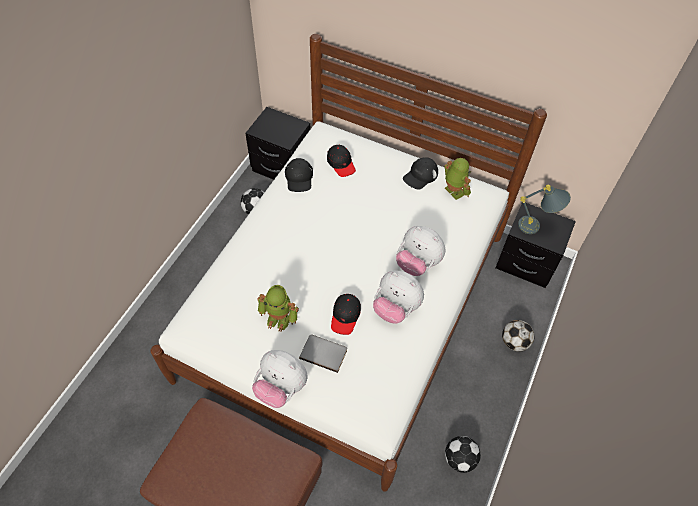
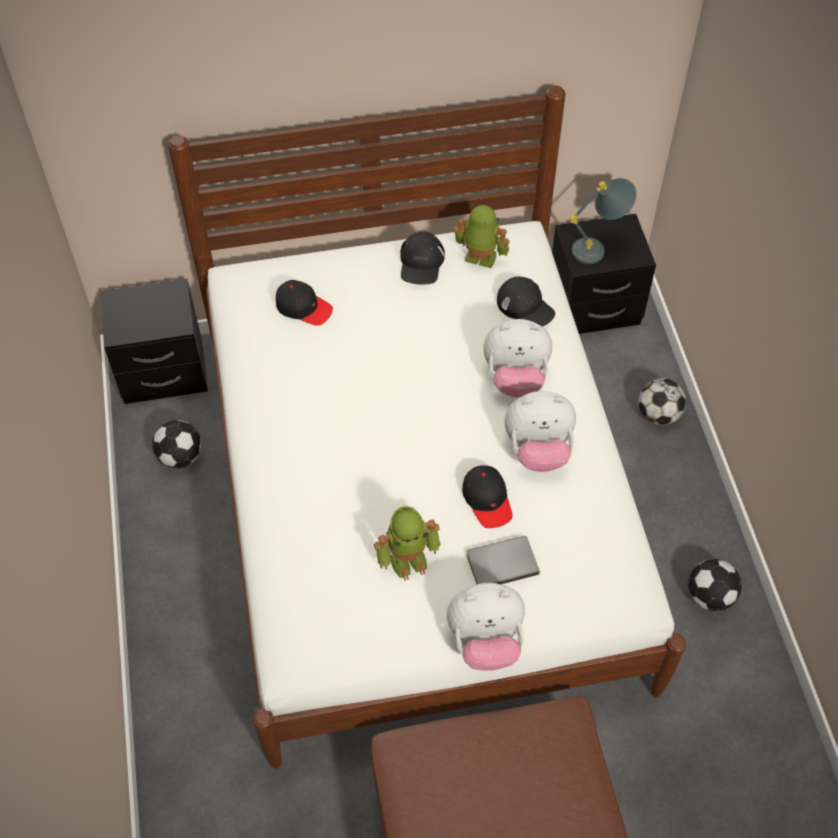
camera: 35 degrees left, 0 degrees up
(299, 178) = (264, 361): black cap -> black cap (525, 307)

